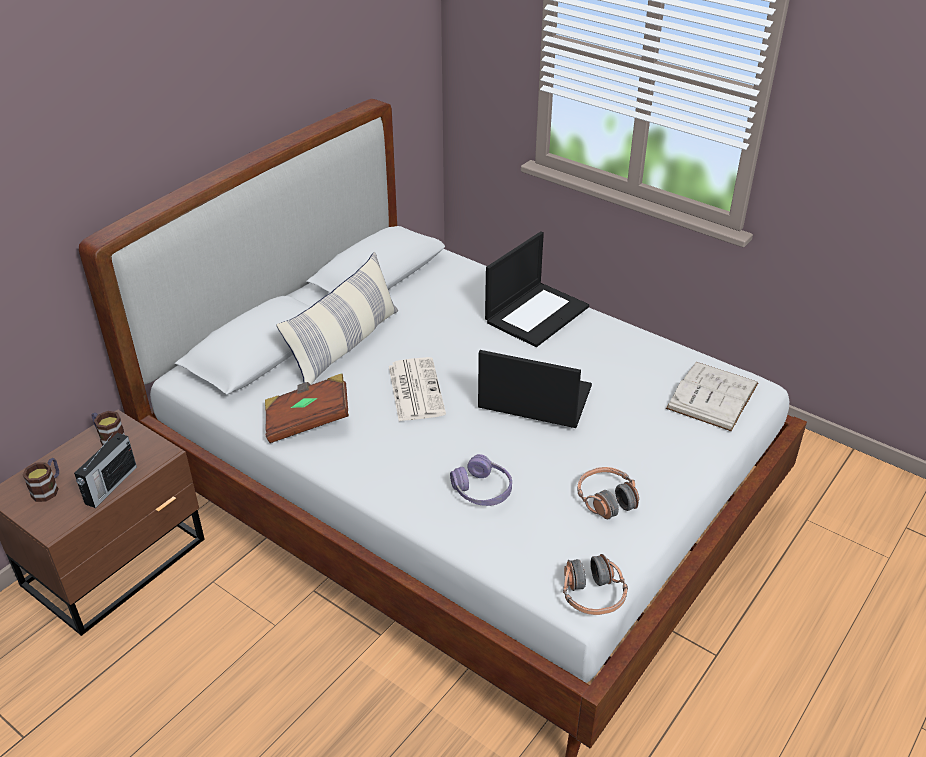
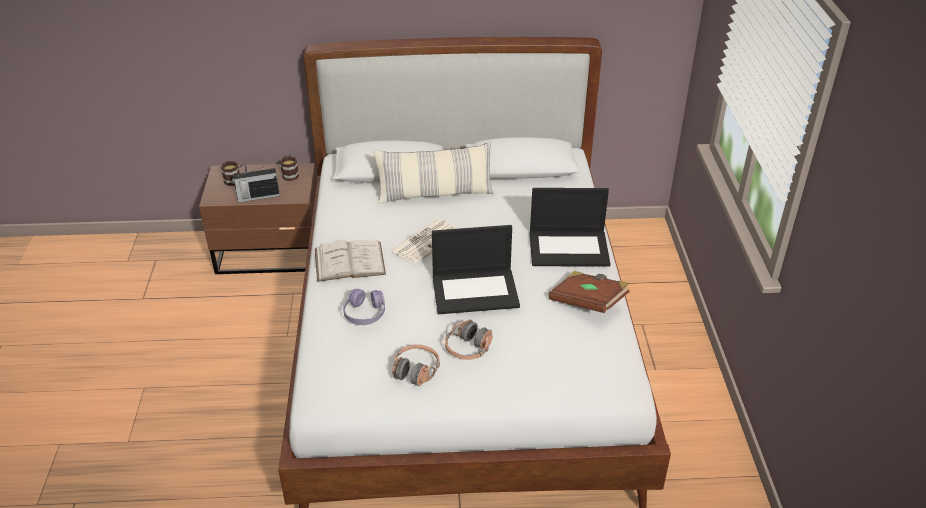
camera: 50 degrees right, 0 degrees up
(308, 421) = (352, 220): brown book -> brown book (588, 302)
(533, 398) = (476, 290): laptop -> laptop turned 105 degrees clockwise
(592, 595) = (324, 404): headphones -> headphones (468, 348)
(712, 396) = (586, 371): white book -> white book (349, 261)

